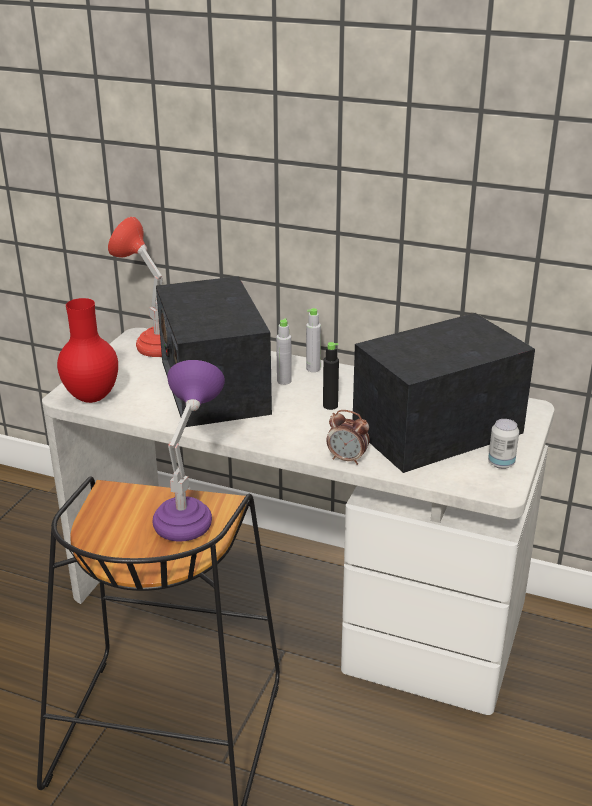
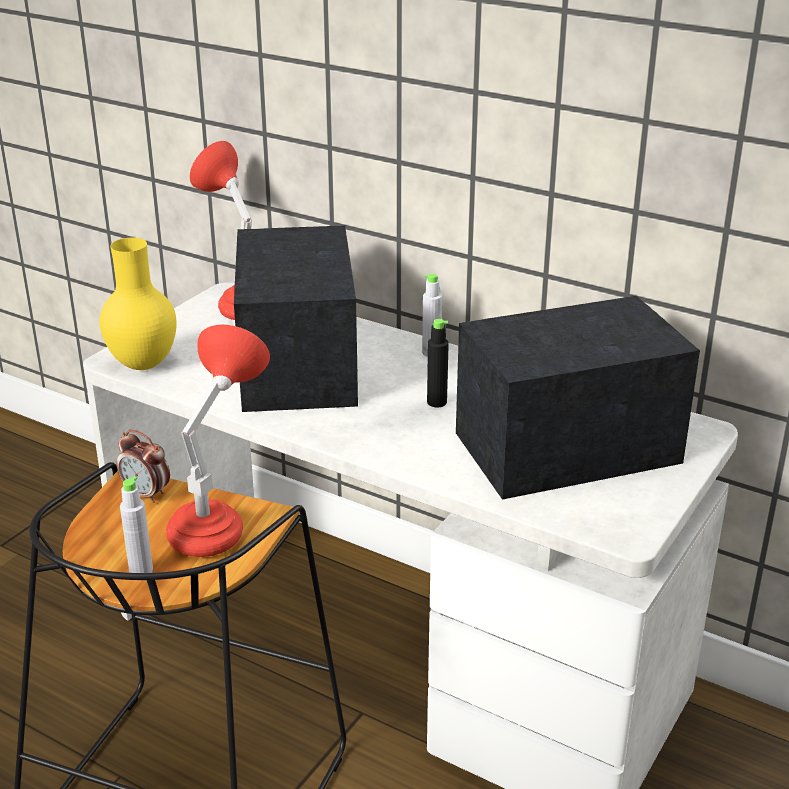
camera: 10 degrees right, 0 degrees up
(91, 399) = (142, 365): red vase -> yellow vase
(189, 513) = (218, 522): purple table lamp -> red table lamp
(284, 381) = (388, 365): grey bottle -> grey bottle (141, 570)
(347, 459) = (435, 474): alarm clock -> alarm clock (146, 494)
(501, 463) = (638, 500): can -> none

